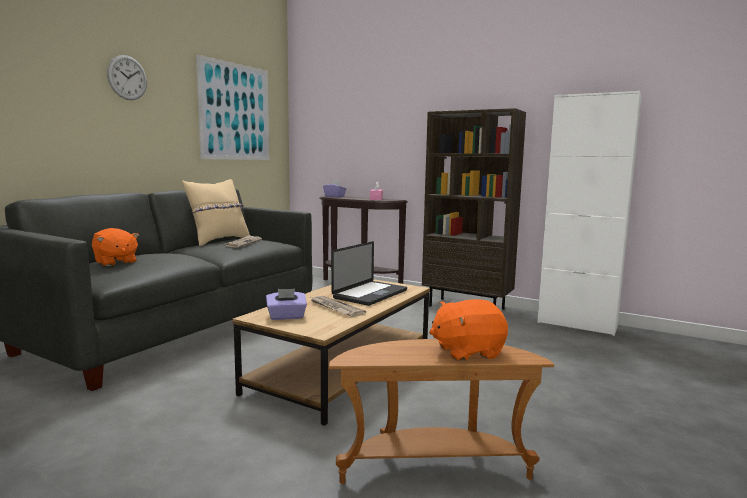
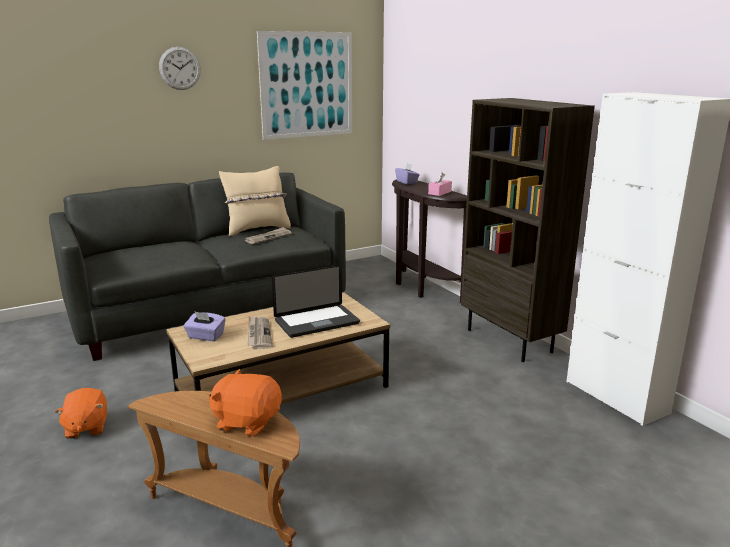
camera: 30 degrees right, 10 degrees up
(115, 262) = (135, 252): orange plush toy -> orange plush toy (86, 428)

